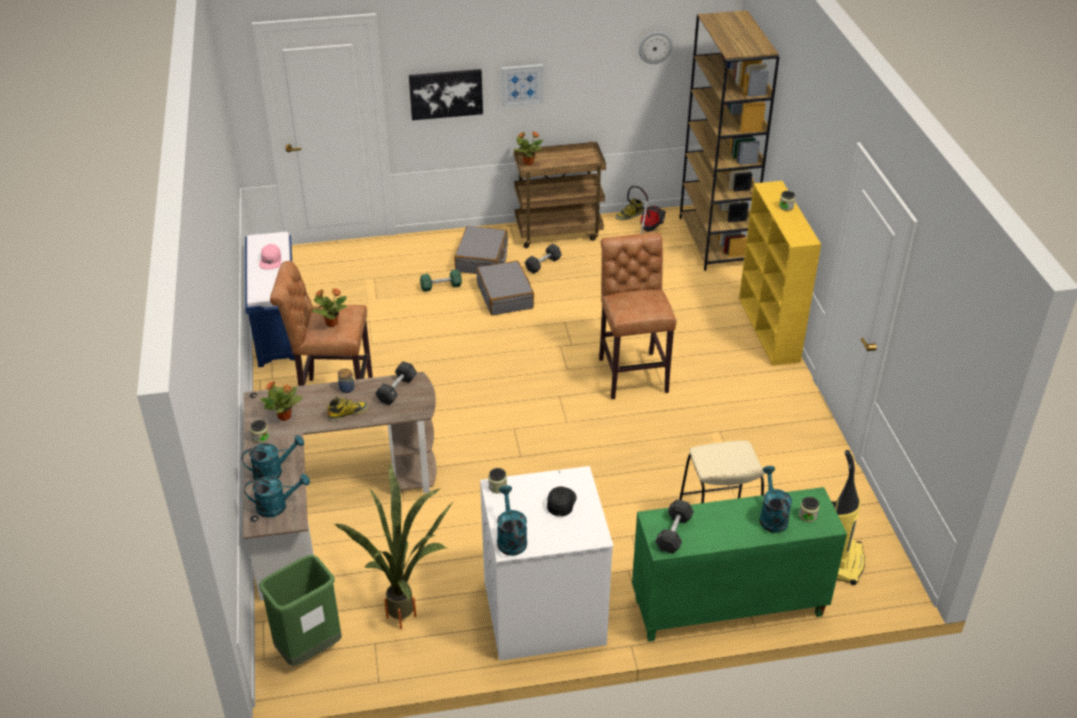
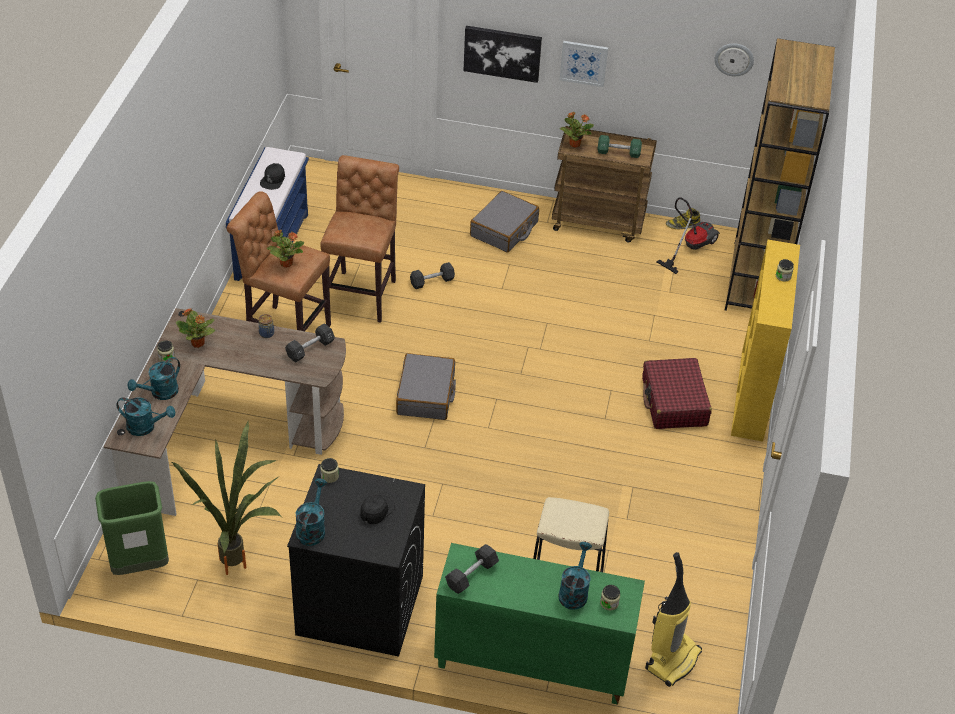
camera: 20 degrees right, 5 degrees up
(271, 260) = (273, 180): pink cap -> black cap
(273, 471) = (160, 393): turquoise watering can -> turquoise watering can turned 135 degrees clockwise
(348, 413) = (254, 358): boot -> none
(441, 286) = (448, 247): green dumbbell -> green dumbbell (618, 152)
(505, 296) = (504, 277): grey suitcase -> grey suitcase (426, 395)
(543, 264) = (562, 254): black dumbbell -> black dumbbell (432, 281)
(543, 612) = (359, 605): white washing machine -> black washing machine
(632, 372) = (582, 397): brown stool -> brown stool (362, 293)
(710, 353) = (674, 402): none -> red suitcase

